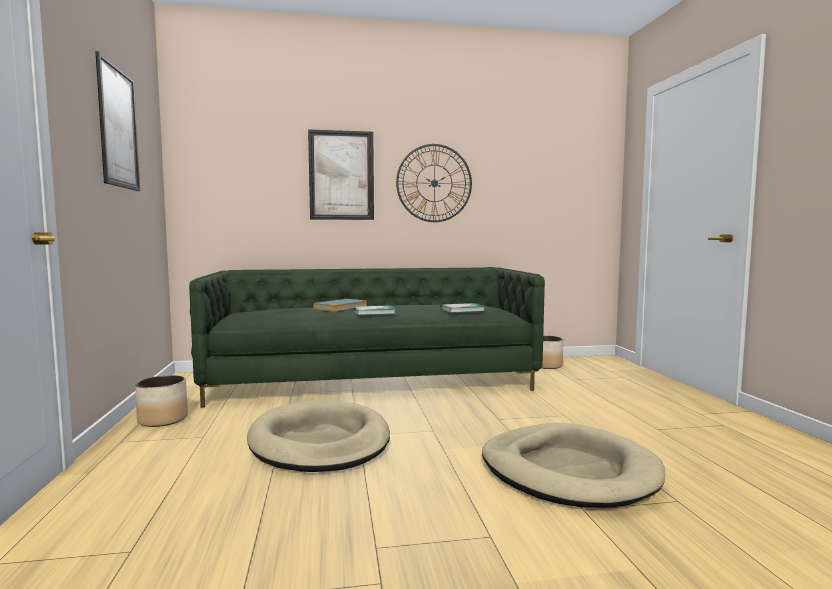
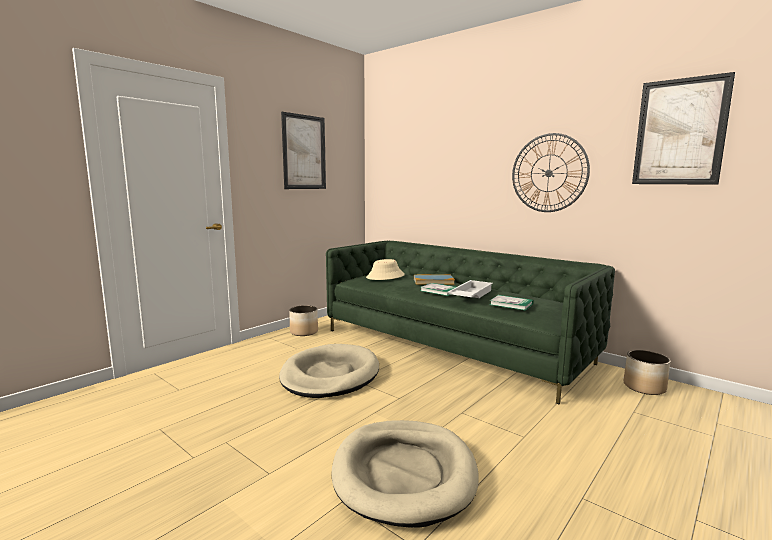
camera: 50 degrees right, 5 degrees up
(271, 312) = (385, 276): none -> beige hat
(341, 175) = (468, 168): picture -> picture (680, 132)
(411, 310) = (470, 294): none -> white tray

